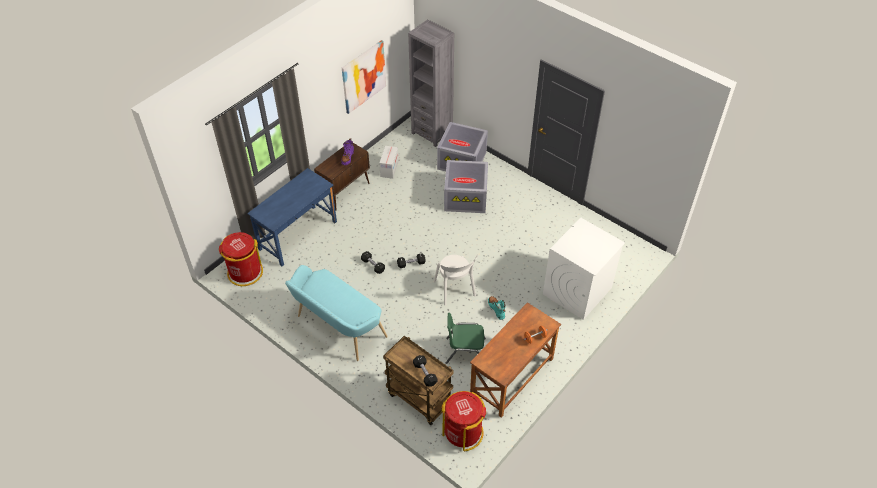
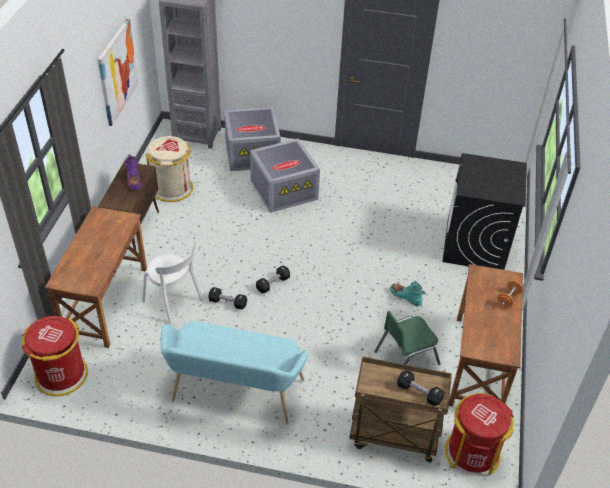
camera: 30 degrees left, 5 degrees down
(298, 235) = (105, 302): blue desk -> brown desk
(389, 169) = (172, 188): cardboard box -> beige trash can
(455, 290) = (345, 293): white chair -> white chair (174, 302)
(577, 291) = (475, 245): white washing machine -> black washing machine

